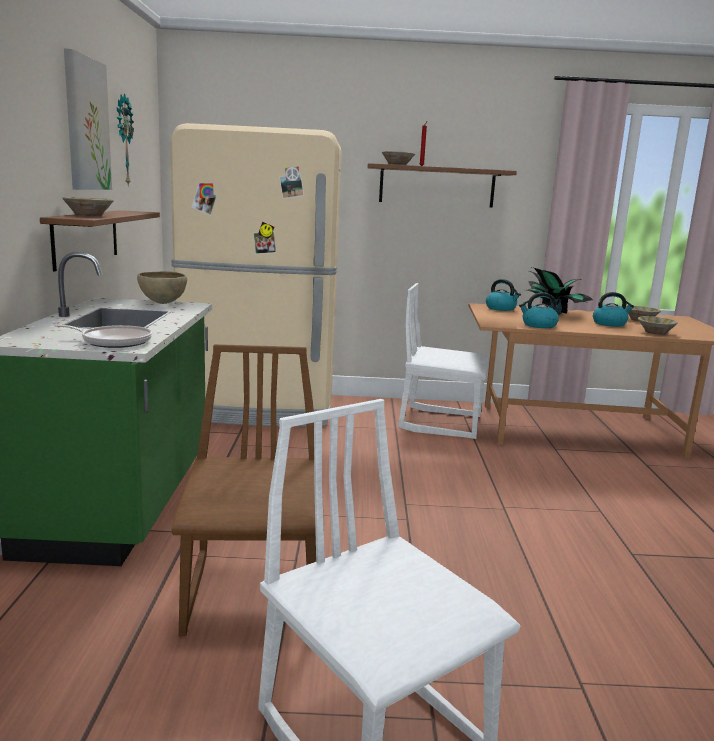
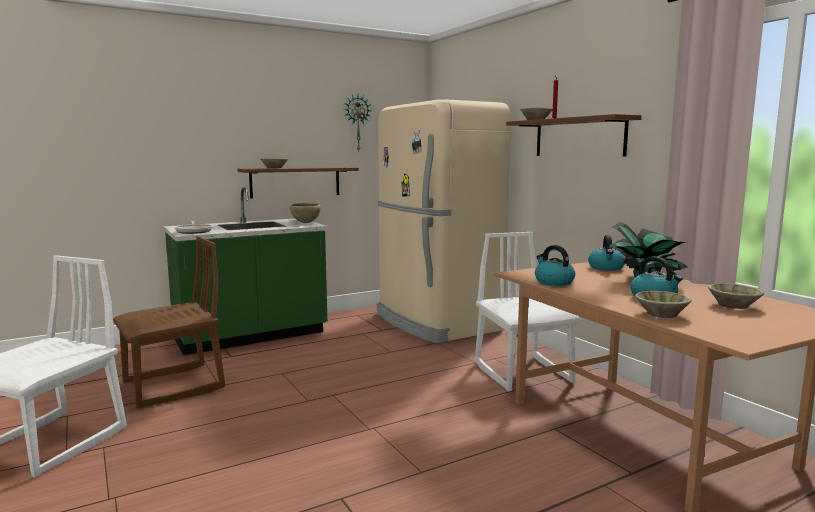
camera: 60 degrees right, 5 degrees down
(86, 124) = (302, 116): picture -> none

